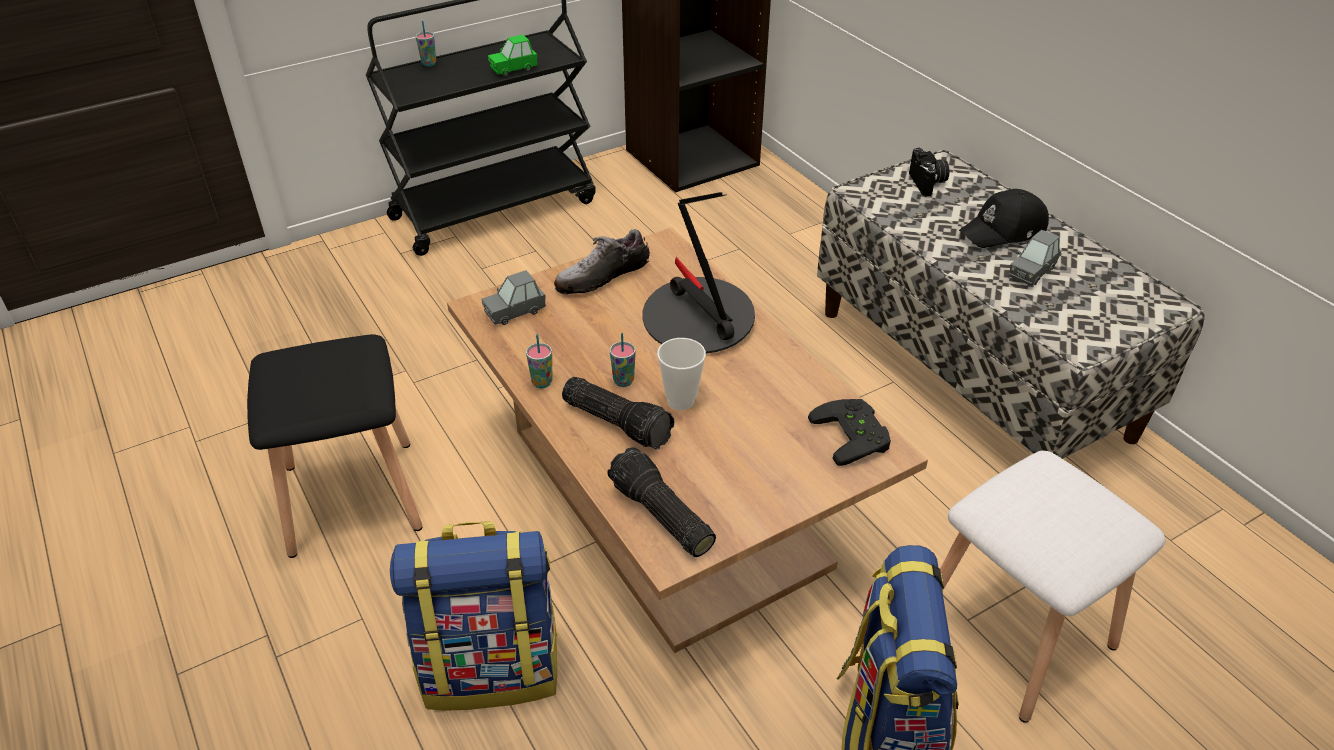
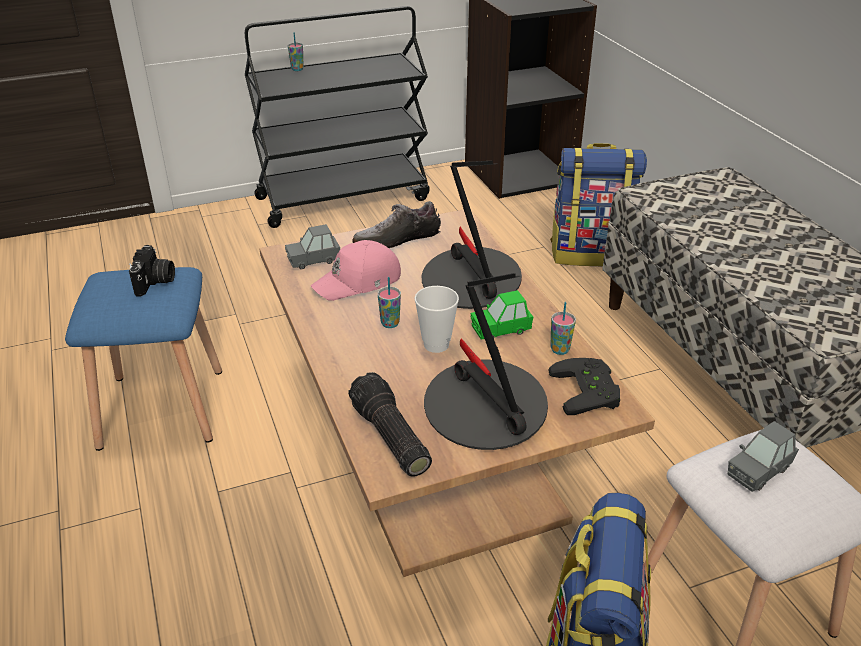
camera: 10 degrees right, 5 degrees down
(350, 495) = (161, 406): black stool -> blue stool
(492, 668) = (238, 566): backpack -> backpack (590, 253)
(513, 68) = (364, 77): green toy car -> green toy car (500, 330)
(542, 382) = (318, 317): cup -> cup (560, 350)
(574, 333) = (359, 282): none -> pink cap
(618, 422) = (375, 356): flashlight -> none
(751, 468) = (484, 407): none -> table lamp
(928, 183) = (708, 191): camera -> camera (155, 282)
(1004, 231) = (771, 235): black cap -> none
(1031, 272) = (791, 271): grey toy car -> grey toy car (758, 471)

